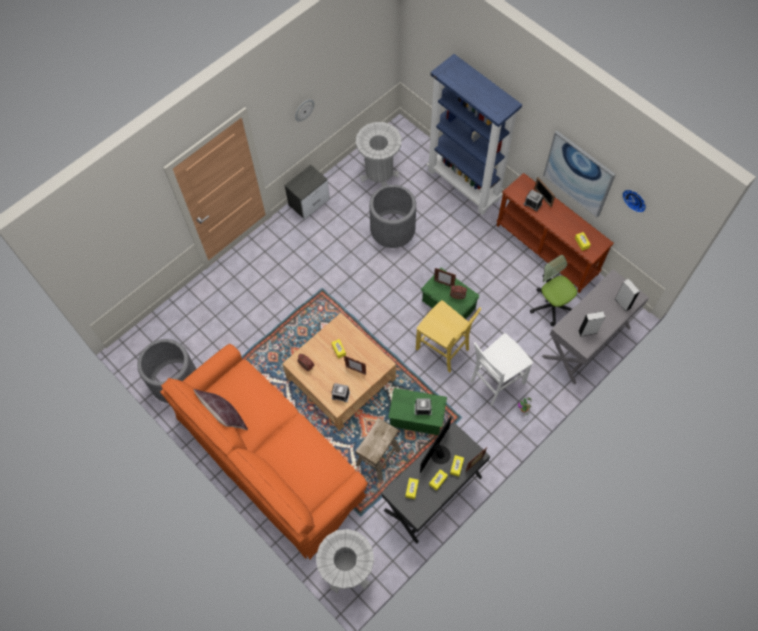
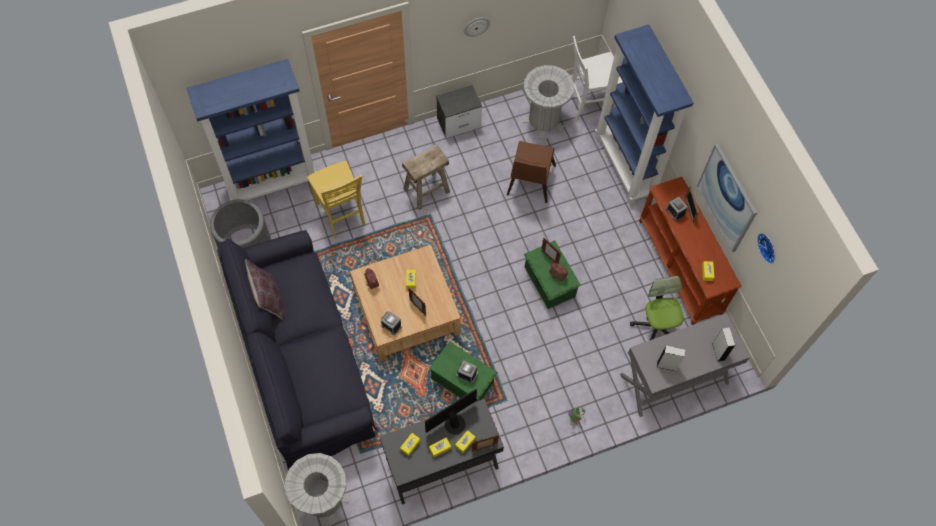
camera: 20 degrees right, 0 degrees up
(172, 317) = (273, 184): none -> blue bookcase
(272, 457) = (303, 359): orange sofa -> black sofa
(378, 457) = (405, 403): beige stool -> beige stool (426, 190)
(392, 229) = (529, 183): grey planter -> brown chair
(443, 349) = (522, 325): yellow chair -> yellow chair (341, 214)
(495, 382) = (559, 379): white chair -> white chair (589, 104)

